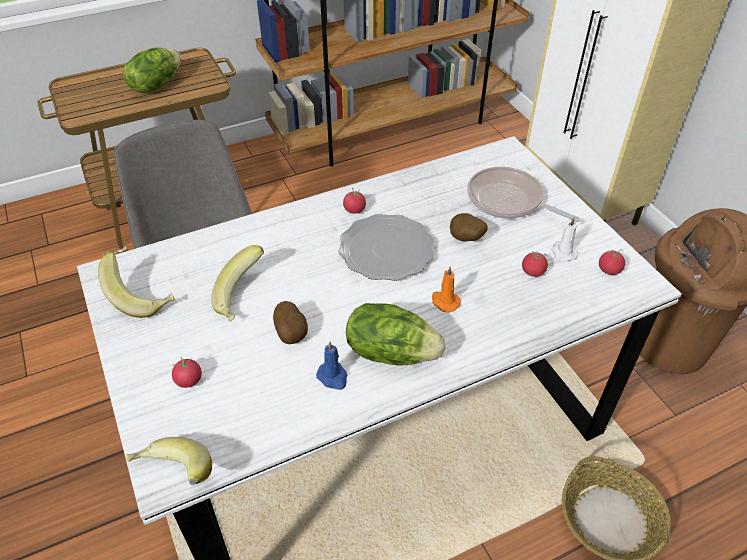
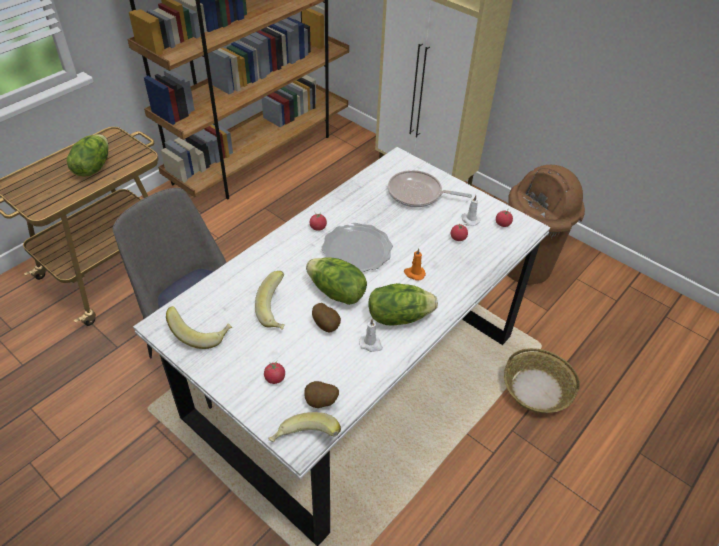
camera: 25 degrees left, 0 degrees up
(328, 296) = (336, 292): none -> lettuce
(333, 377) = (371, 344): blue candle -> white candle
(465, 239) = (404, 228): potato -> potato (321, 403)

